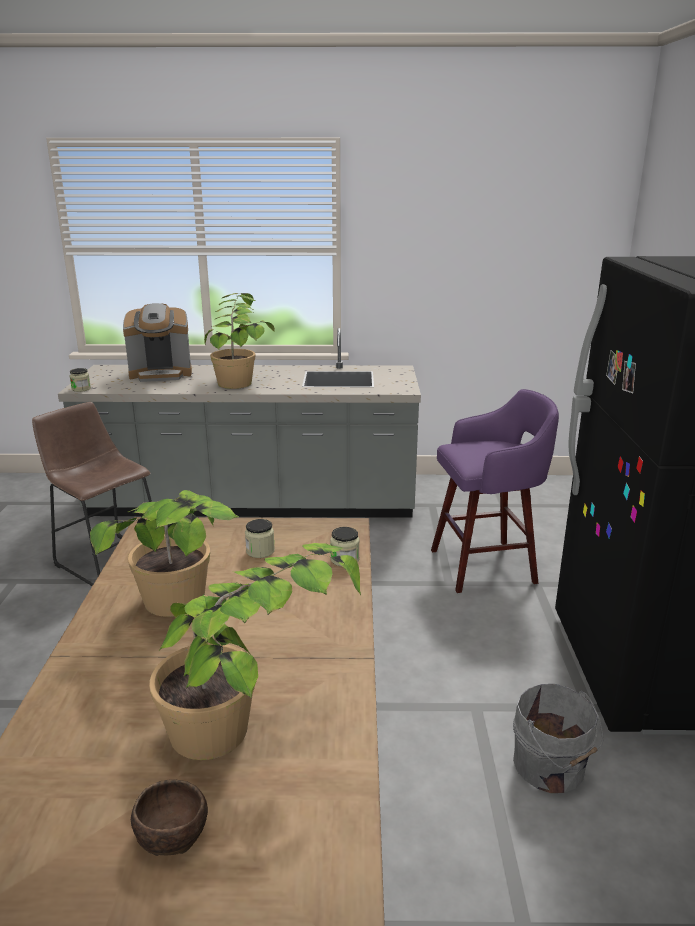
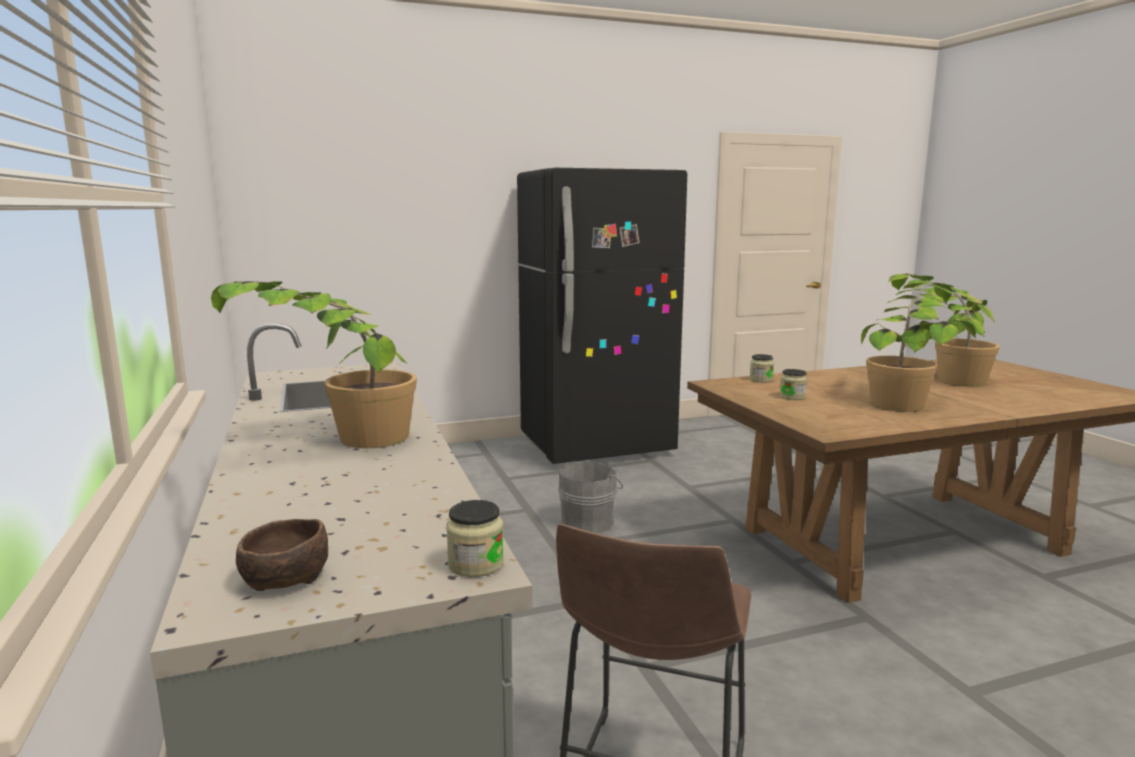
camera: 110 degrees left, 10 degrees down
(161, 374) = (304, 509): coffee machine -> none
(171, 832) = (1015, 377): brown bowl -> brown bowl (283, 578)
(486, 566) = (484, 497): purple stool -> none
(551, 768) = (717, 466): grey bucket -> grey bucket (589, 522)

